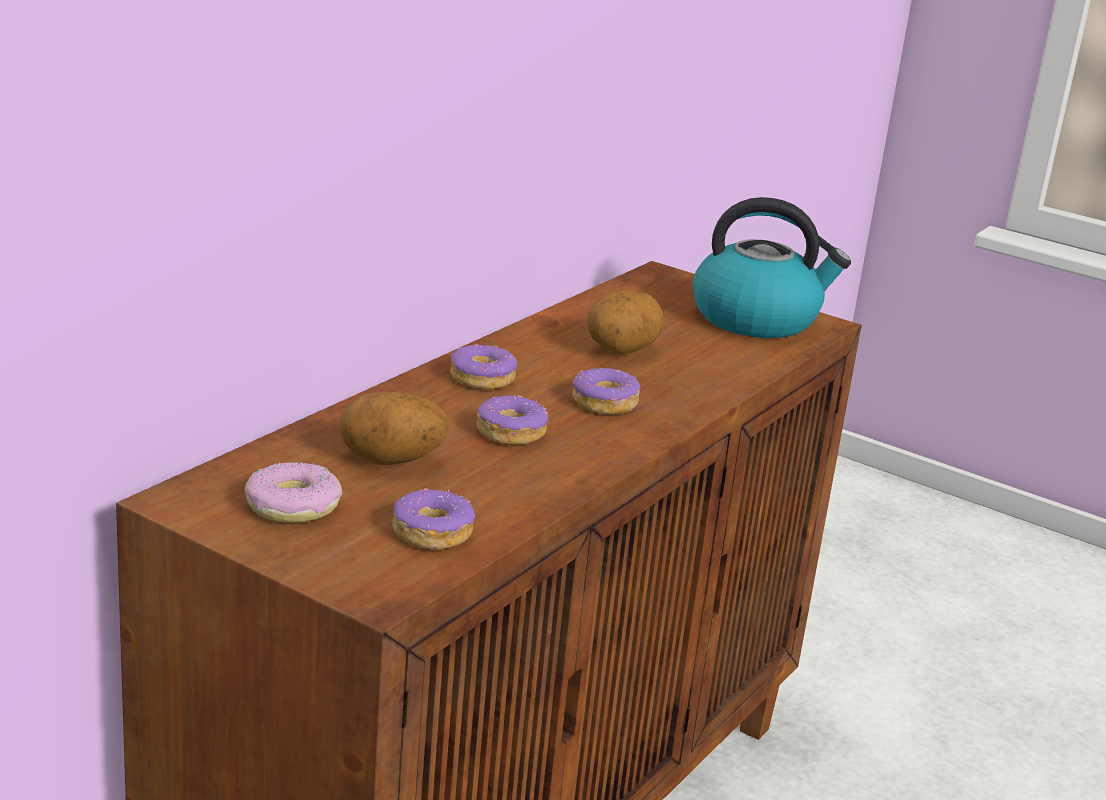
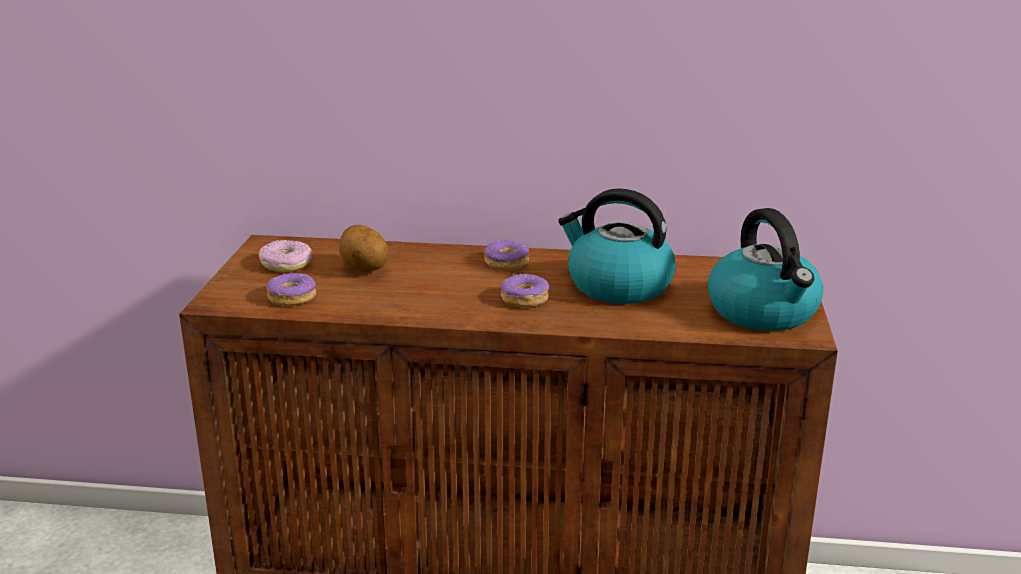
camera: 65 degrees right, 0 degrees up
(510, 432) = (442, 286): donut -> none
(621, 351) = (617, 286): potato -> kettle

